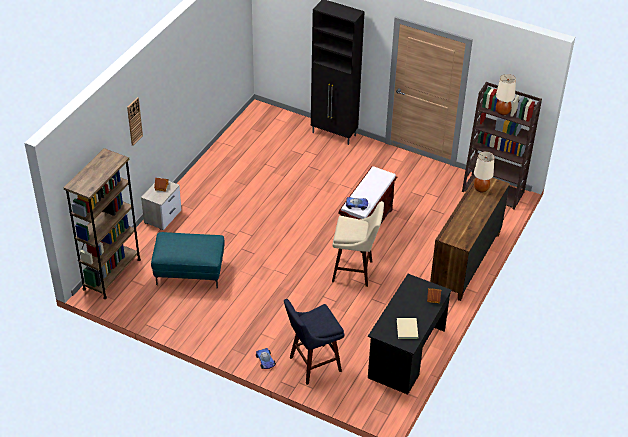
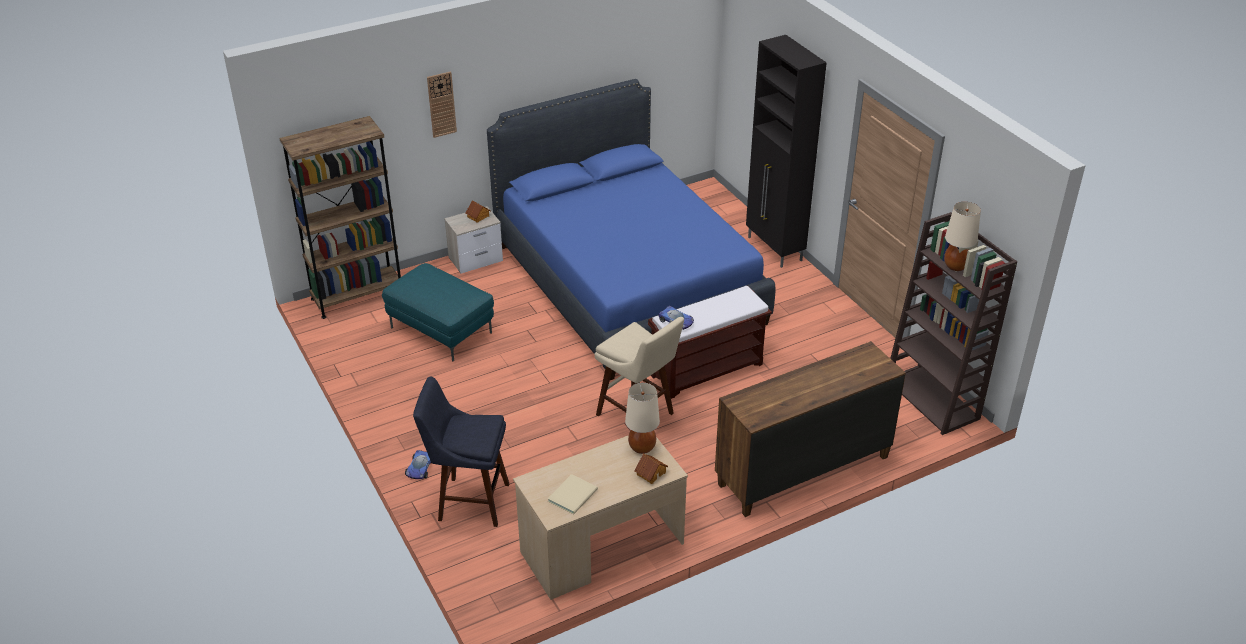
camera: 35 degrees right, 5 degrees down
(271, 192) = (628, 283): none -> blue bed
(406, 354) = (601, 548): black desk -> beige desk
(481, 189) = (853, 362): beige table lamp -> beige table lamp (642, 447)

